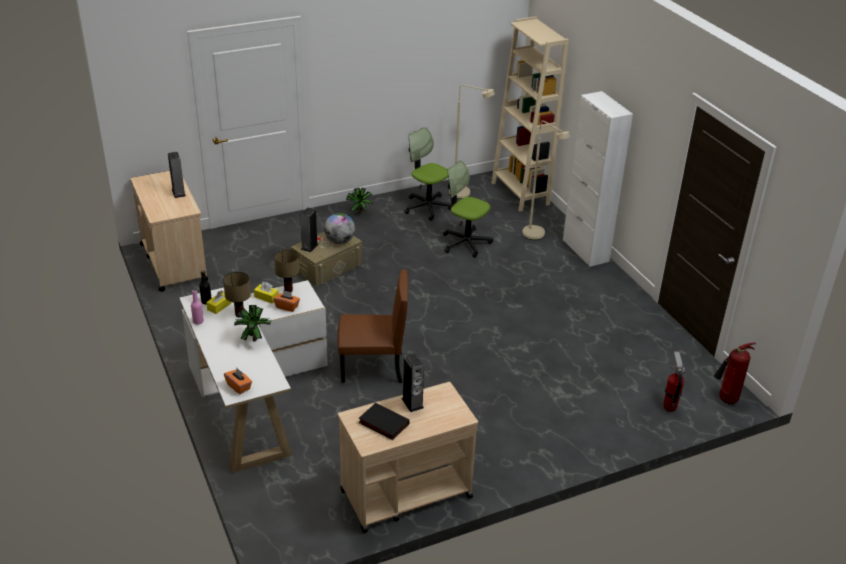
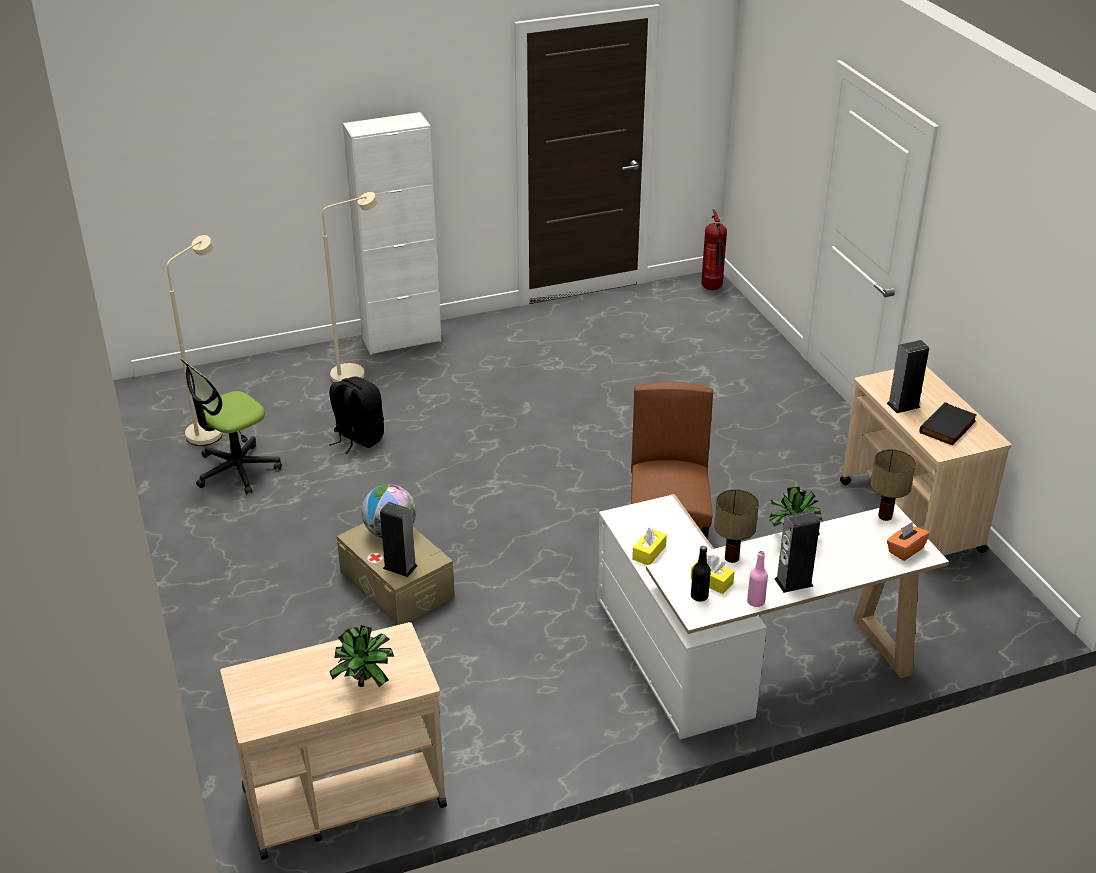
camera: 85 degrees left, 0 degrees up
(178, 193) = (326, 658): speaker -> speaker (793, 582)
(287, 307) = (674, 530): orange tissue box -> none
(289, 290) = (628, 530): table lamp -> table lamp (884, 516)
(360, 214) = (235, 545): potted plant -> potted plant (366, 683)
(465, 243) = (357, 438): office chair -> black backpack
(520, 194) = (227, 378): beige bookcase -> none
(669, 407) = (727, 323): fire extinguisher -> none

